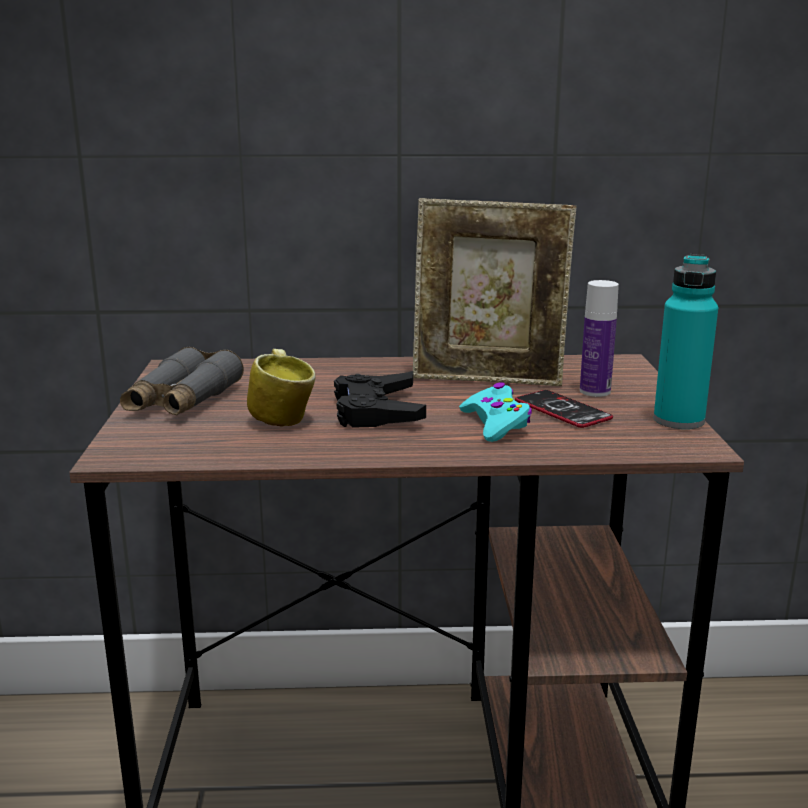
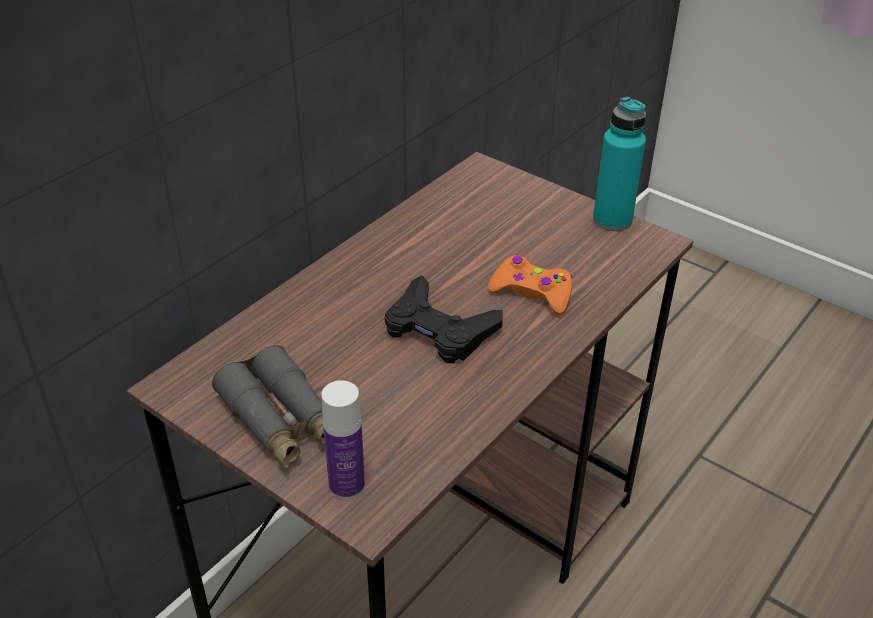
camera: 50 degrees left, 20 degrees up
(283, 419) = (398, 385): mug -> none
(488, 380) = (443, 244): picture frame -> none
(496, 424) = (532, 292): turquoise game controller -> orange game controller
(562, 410) = (542, 251): phone -> none
(595, 391) = (524, 216): bottle -> bottle (347, 485)

